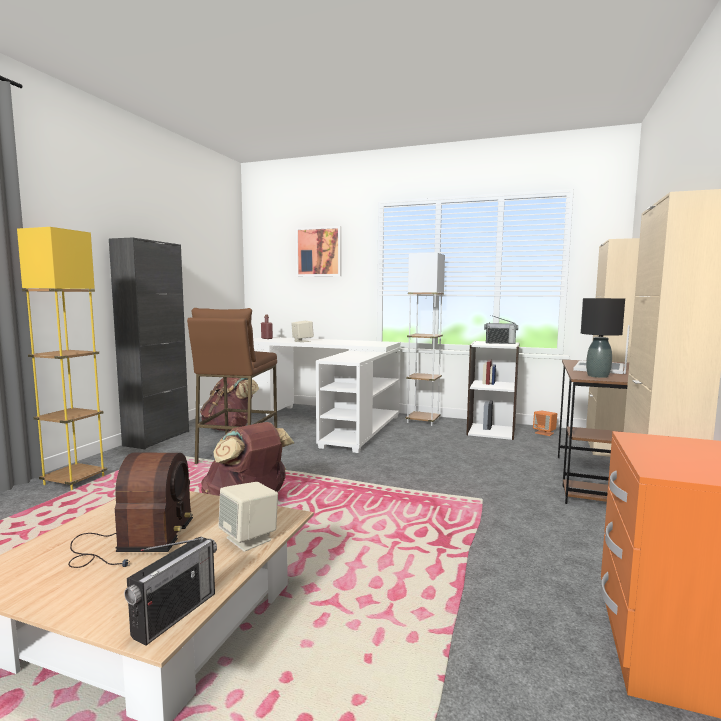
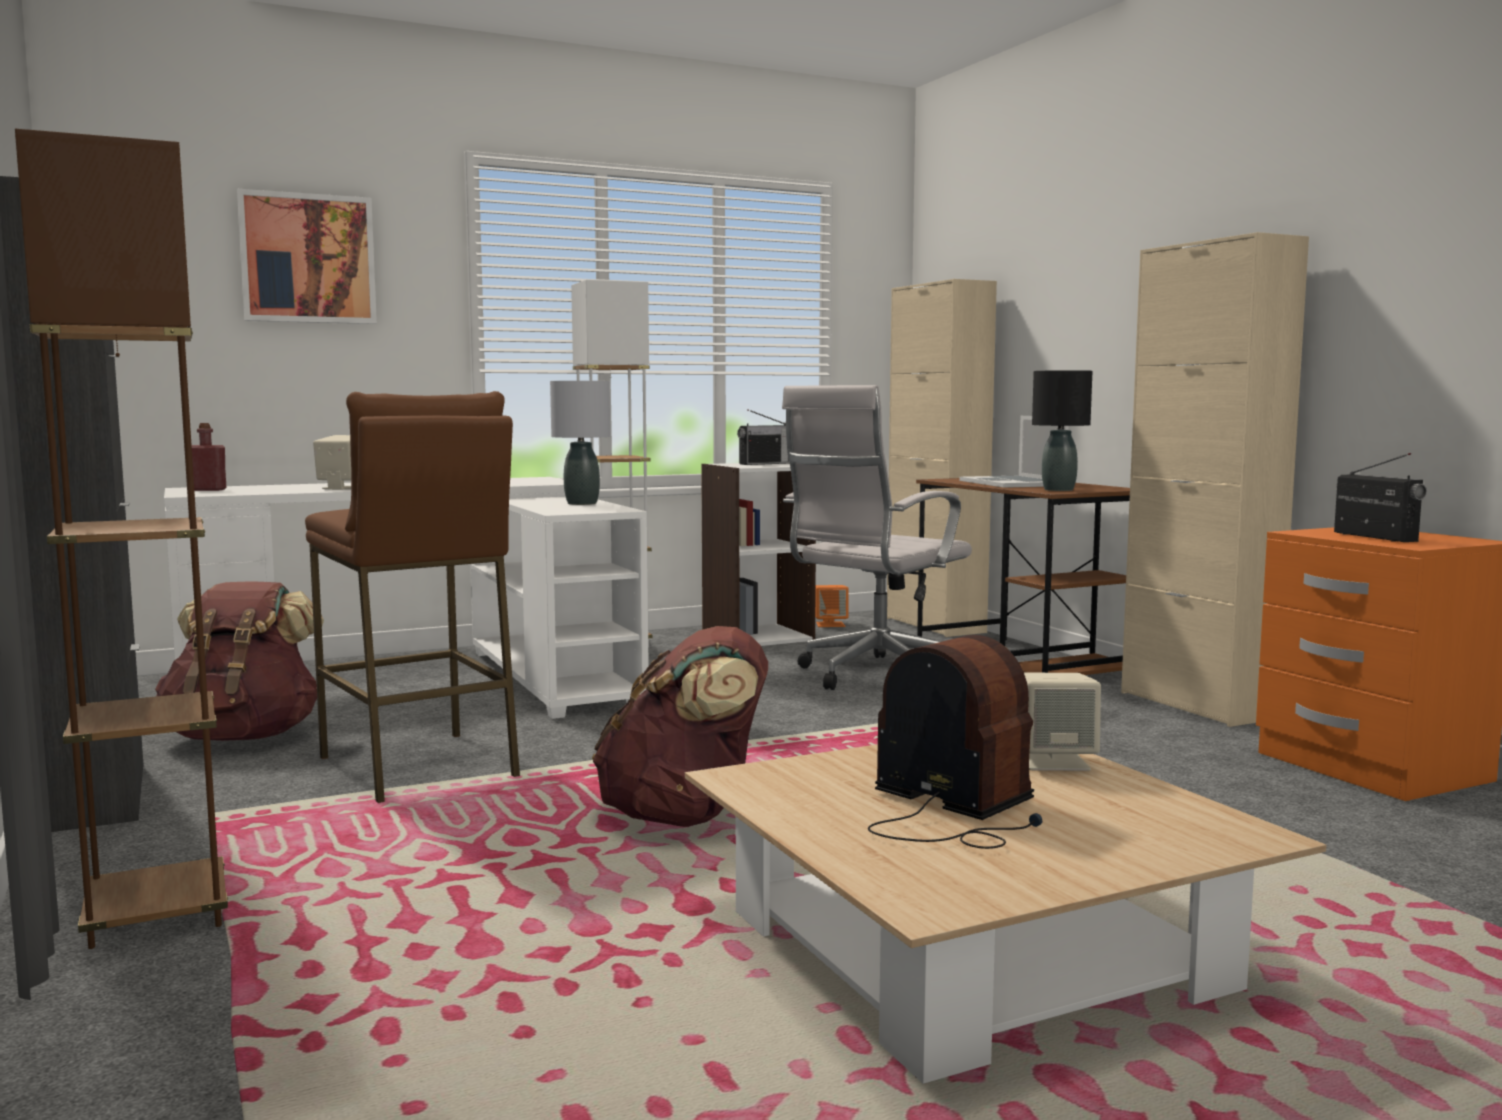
camera: 45 degrees left, 0 degrees up
(74, 480) = (157, 914): yellow floor lamp -> brown floor lamp
(175, 614) = (1221, 823): radio -> radio (1374, 537)
(360, 356) = (582, 503): none -> grey table lamp
(491, 466) = (873, 676): none -> white office chair

